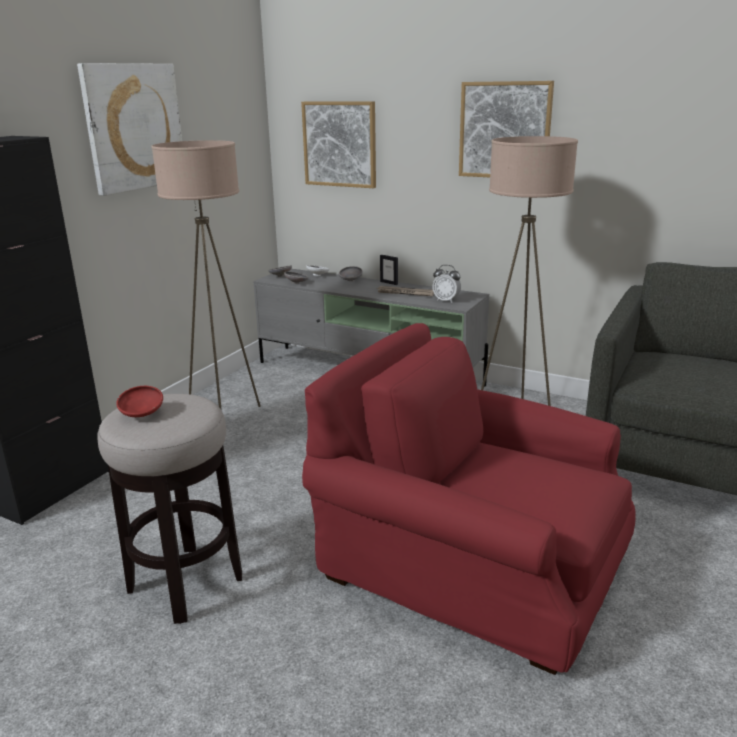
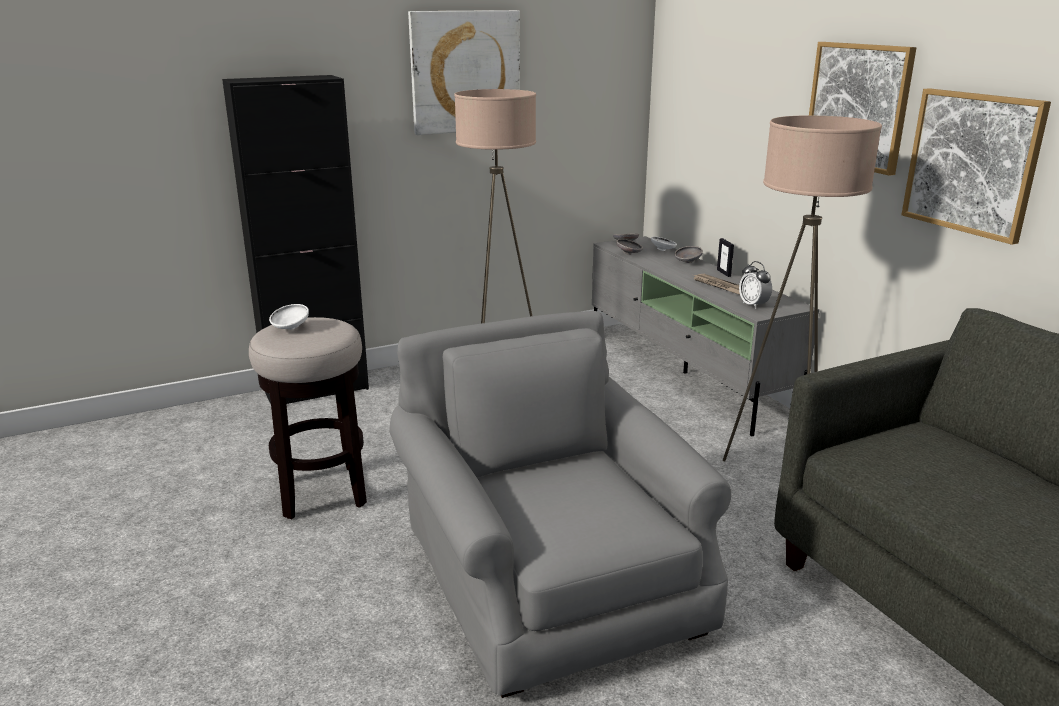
camera: 35 degrees right, 0 degrees up
(141, 415) = (290, 328): red bowl -> white bowl
(340, 144) = (705, 104): picture -> picture (972, 163)
(472, 566) = (551, 580): red armchair -> grey armchair

